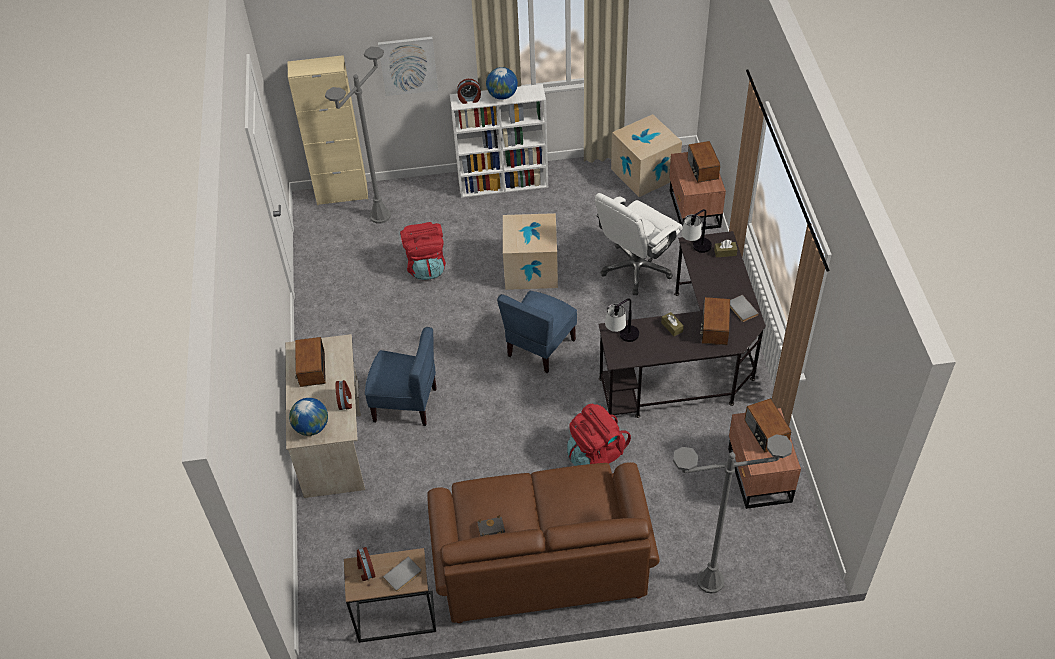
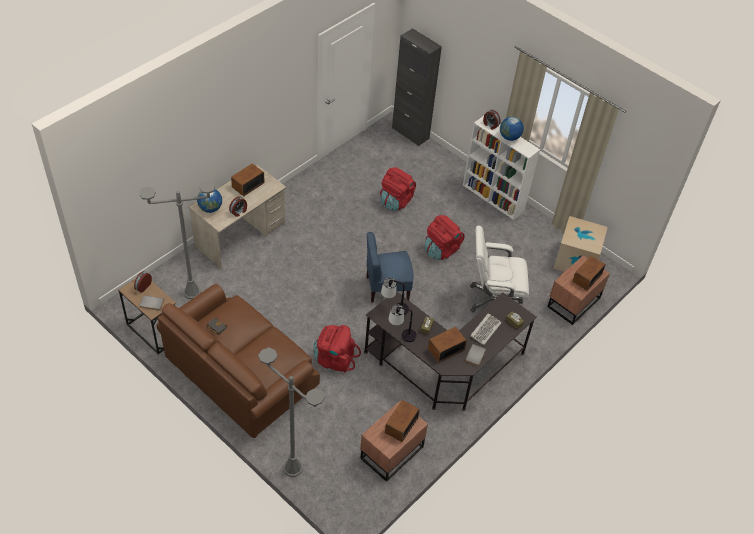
camera: 45 degrees right, 0 degrees up
(342, 194) = (410, 133): beige cabinet -> black cabinet
(380, 216) = (411, 159): grey floor lamp -> grey floor lamp (192, 292)
(406, 404) = (291, 251): blue chair -> none
(408, 65) = (474, 79): picture -> none
(531, 269) = (441, 249): cardboard box -> red backpack
(695, 250) = (500, 306): table lamp -> table lamp (401, 335)
(715, 281) = (485, 329): none -> keyboard

